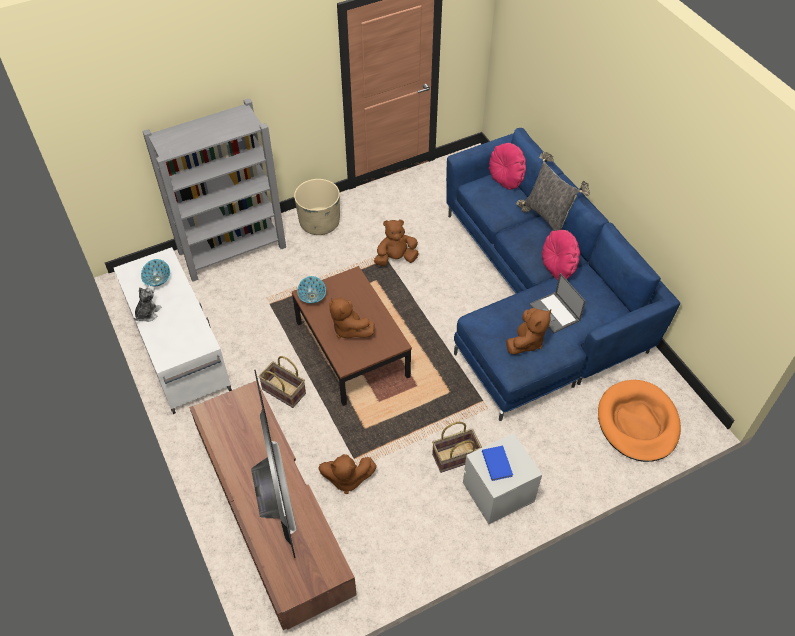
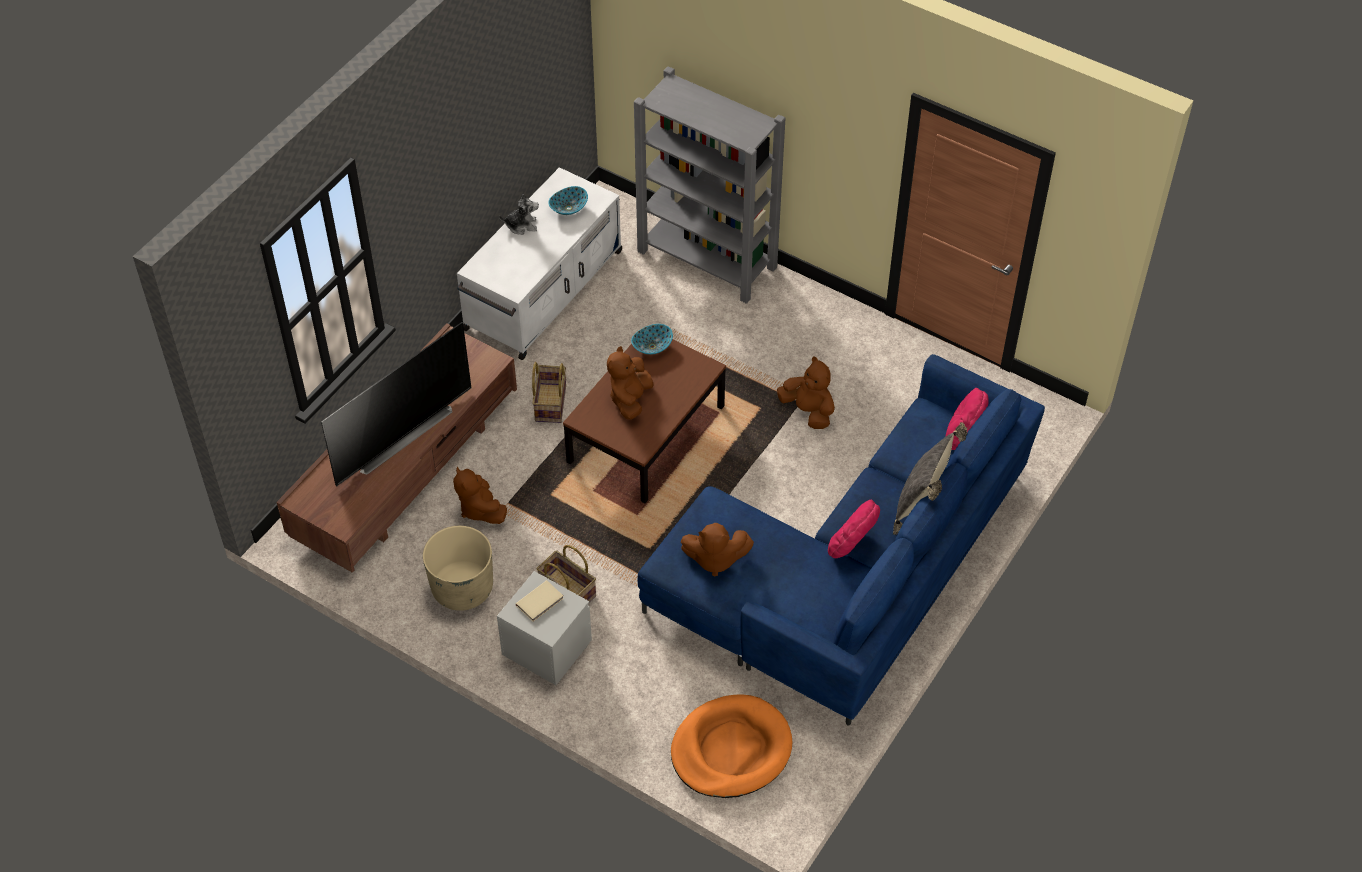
camera: 60 degrees right, 0 degrees up
(319, 223) = (808, 314): beige planter -> beige planter (462, 588)
(497, 463) = (540, 602): blue book -> beige book
(555, 313) = (778, 570): laptop -> none

